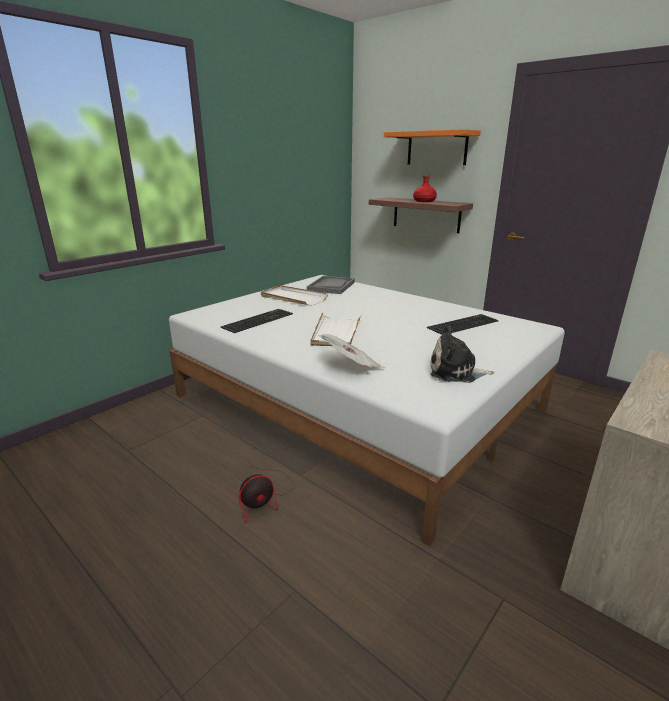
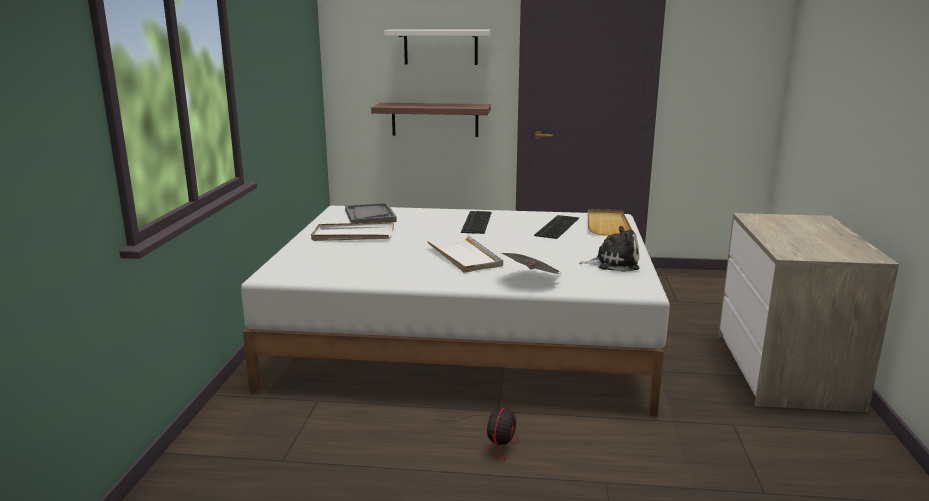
camera: 35 degrees left, 5 degrees down
(257, 320) = (362, 263): keyboard -> keyboard (475, 222)
(424, 201) = (440, 105): red bottle -> none
(437, 148) = (440, 47): orange shelf -> white shelf
(456, 372) = (613, 263): plush toy -> plush toy turned 150 degrees counterclockwise
(516, 332) = (606, 224): none -> beige tray

